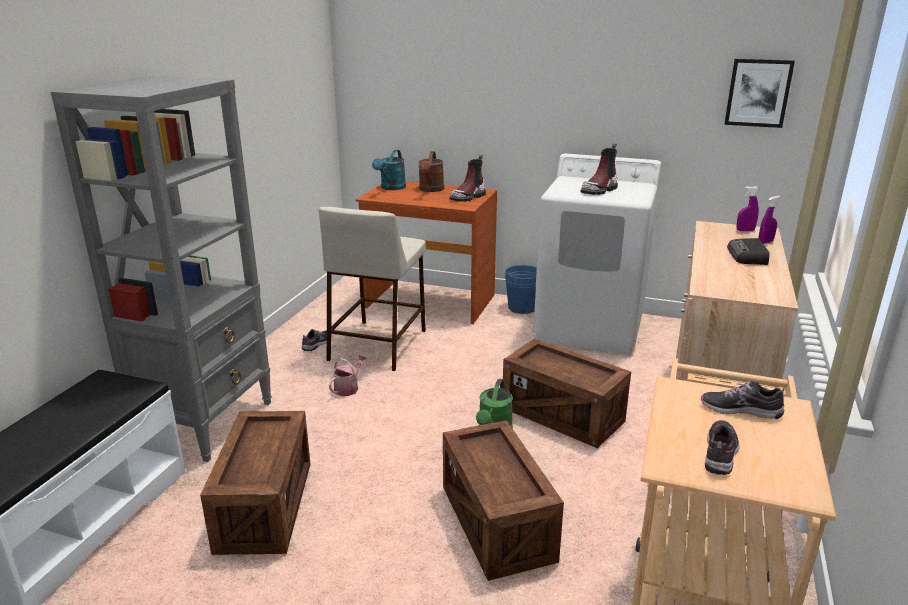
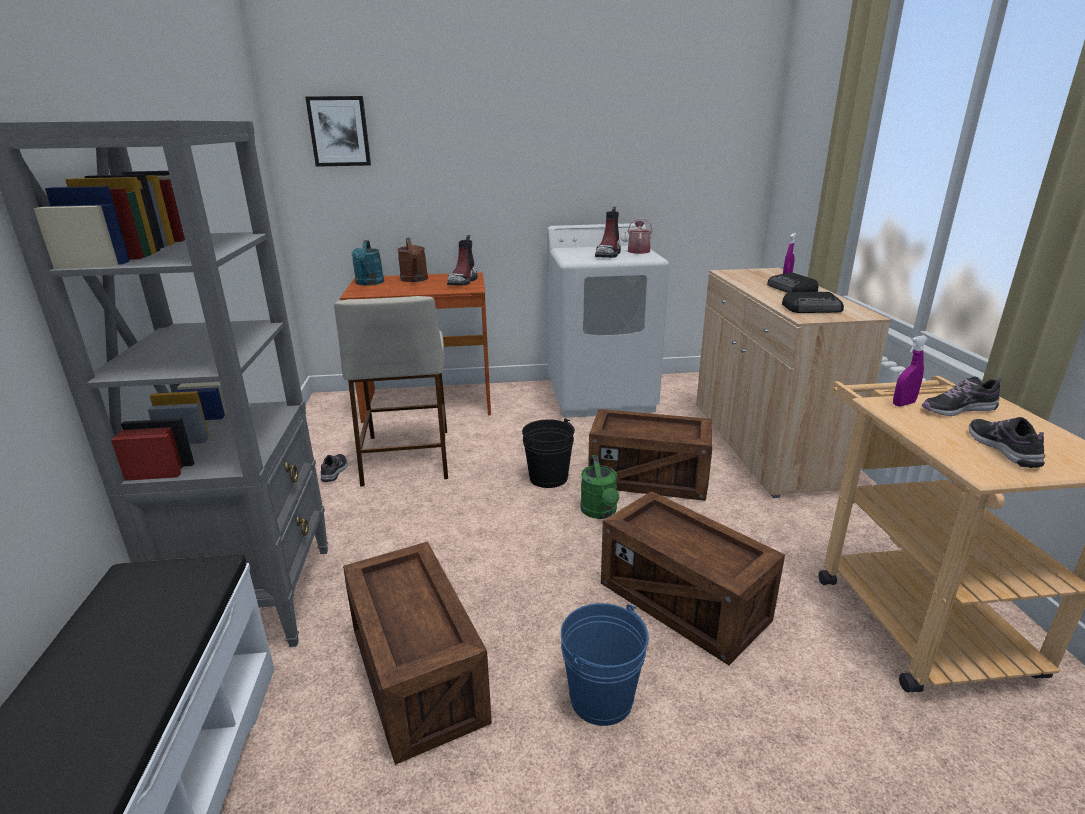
camera: 25 degrees left, 0 degrees up
(348, 388) = (410, 509): watering can -> watering can (638, 250)
(475, 391) = (548, 478): none -> black bucket
(522, 307) = (525, 391): blue bucket -> blue bucket (601, 699)
(732, 282) = (813, 309): none -> radio
(745, 230) = (758, 272): purple spray bottle -> purple spray bottle (903, 404)
(758, 93) = (722, 151): picture -> picture (339, 131)

